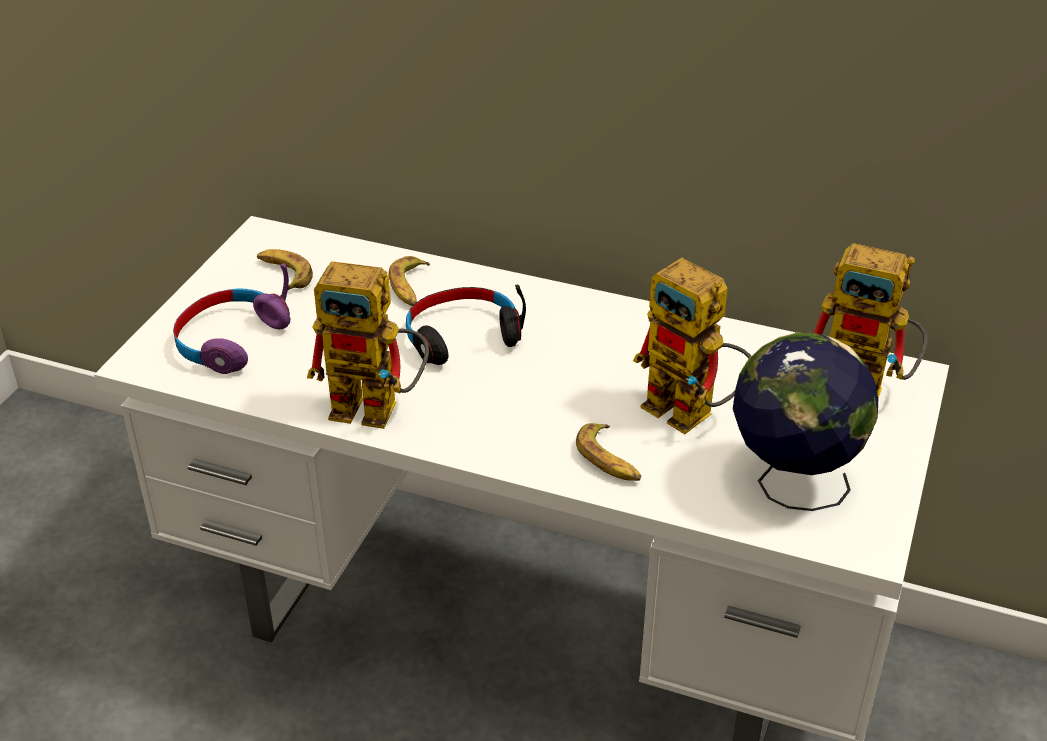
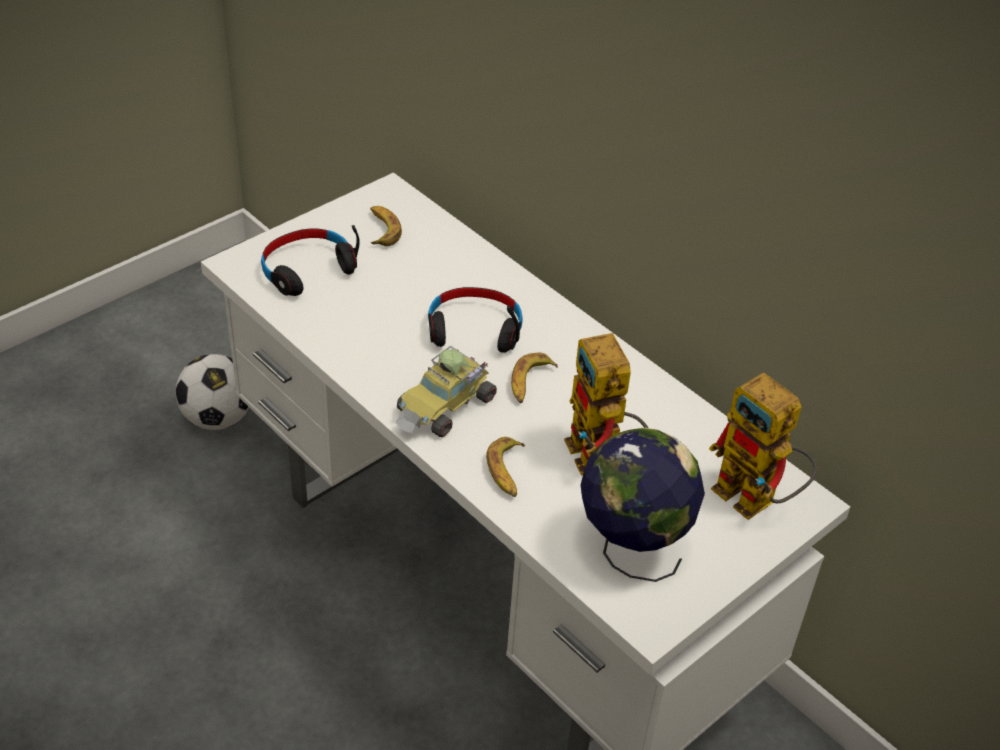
camera: 25 degrees right, 5 degrees up
(108, 587) = (218, 418): none -> football
(230, 340) = (307, 270): purple headphones -> black headphones
(379, 408) = (372, 364): toy robot -> none
(410, 288) = (465, 275): banana -> banana (529, 383)
(494, 421) = (446, 406): none -> toy car

